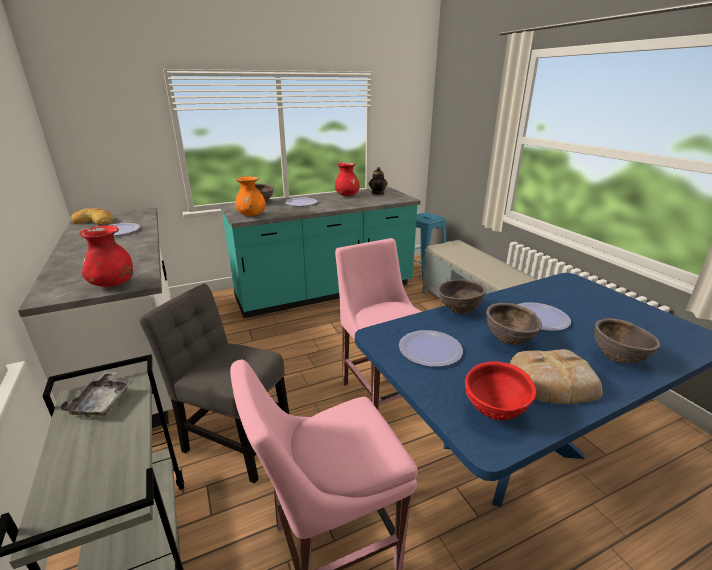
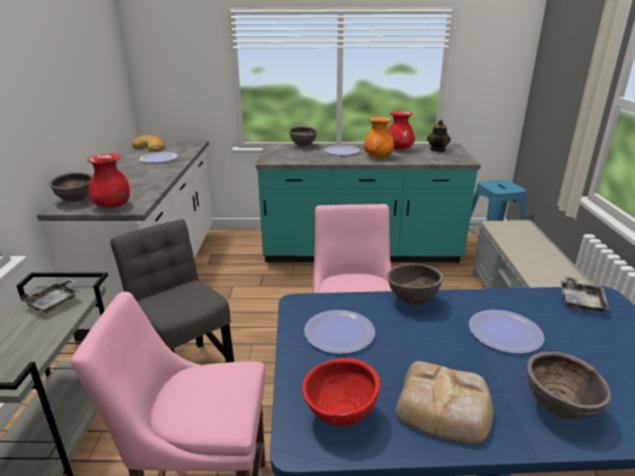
camera: 25 degrees right, 0 degrees up
(251, 215) = (281, 158): orange vase -> orange vase (378, 156)
(509, 341) = (436, 348): brown bowl -> brown bowl (76, 201)
(561, 285) = (580, 301): none -> grey tray

